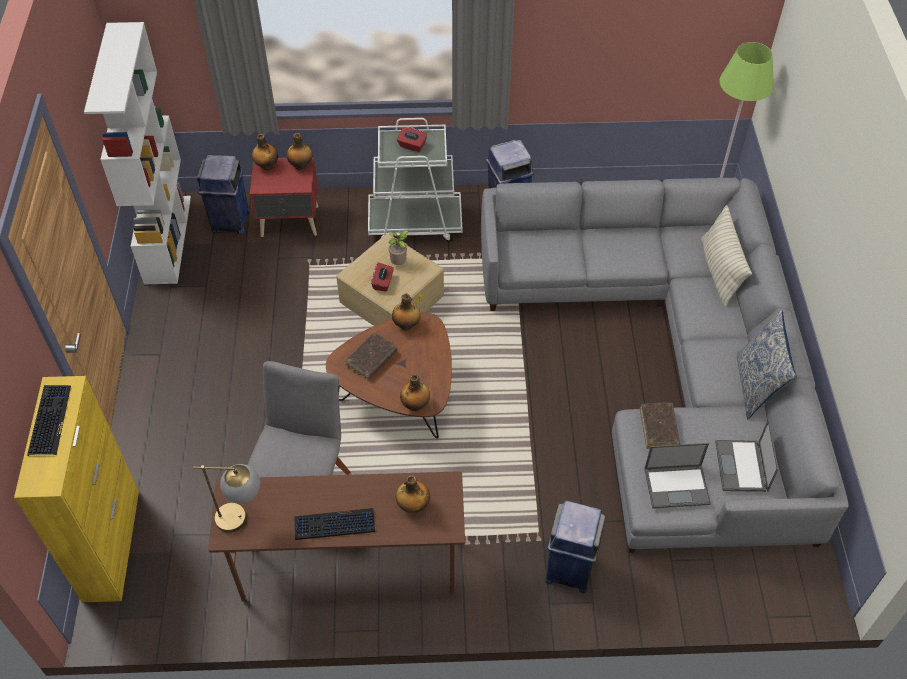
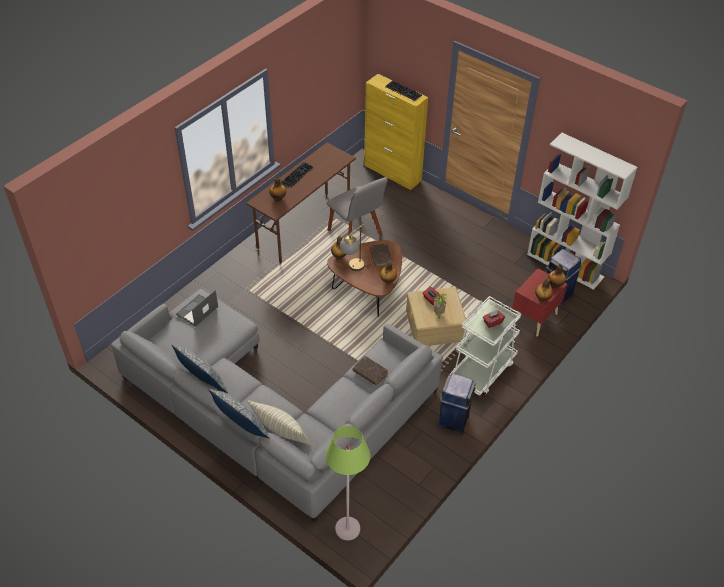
camera: 130 degrees right, 5 degrees down
(242, 518) = (329, 155): table lamp -> table lamp (352, 268)
(570, 568) = (222, 288): blue trash can -> none
(658, 428) = (229, 327): brown book -> brown book (370, 373)
(742, 467) = (176, 340): laptop -> none
(781, 259) = (241, 429): none -> pillow

